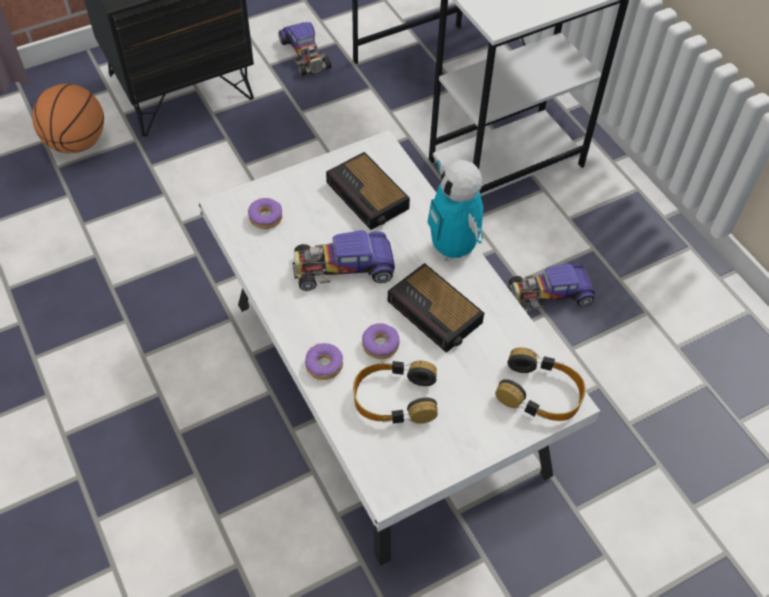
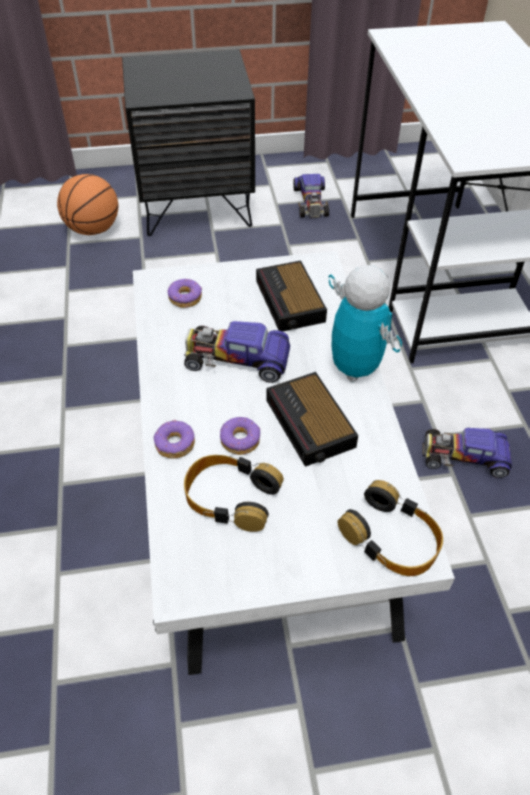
camera: 20 degrees right, 5 degrees down
(453, 248) = (354, 368): toy robot -> toy robot turned 150 degrees clockwise

